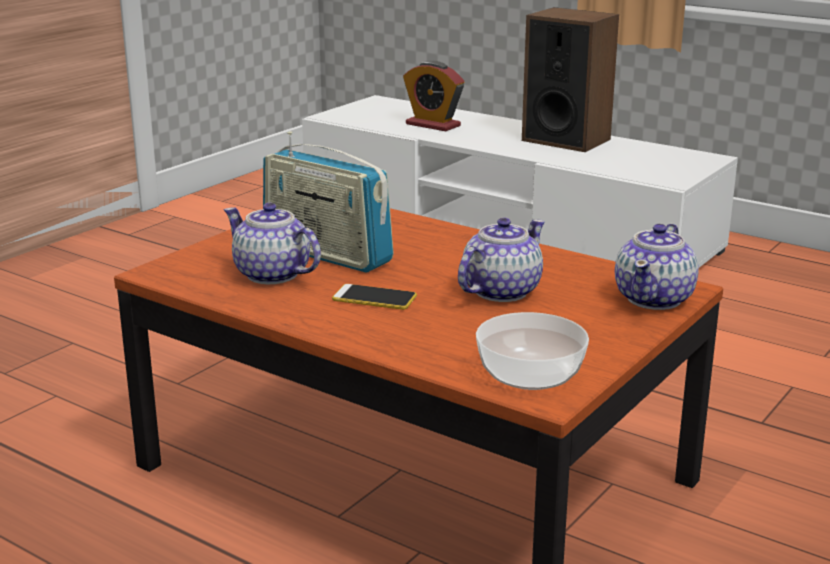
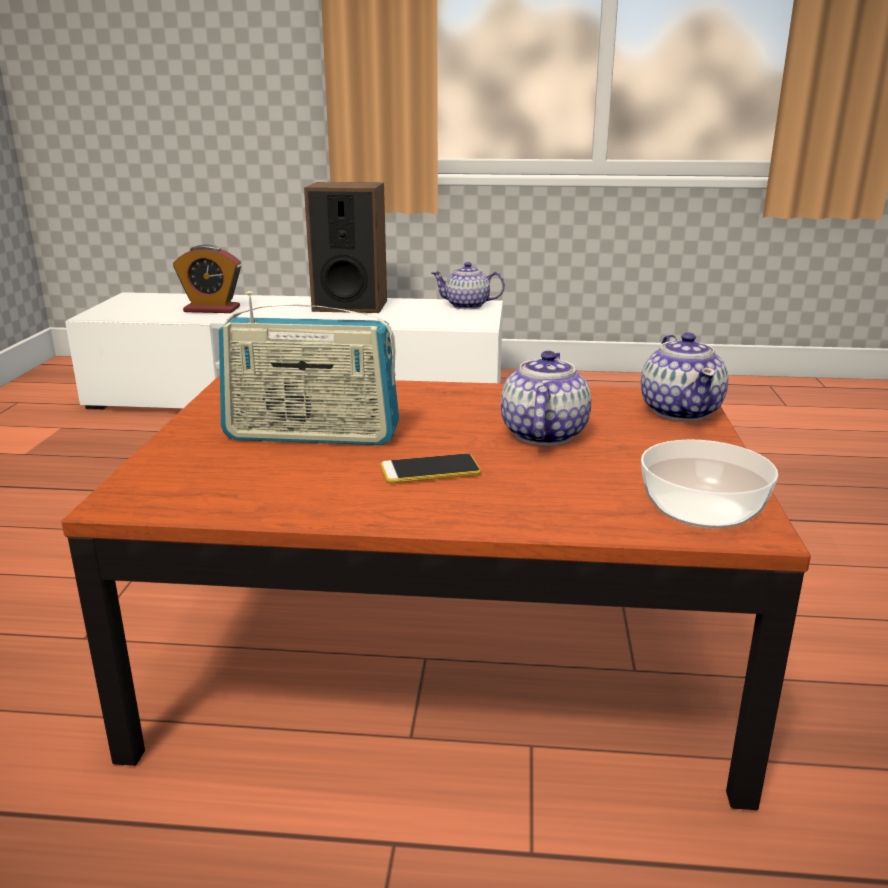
camera: 30 degrees left, 0 degrees up
(272, 275) = (279, 471): teapot -> teapot (467, 306)

